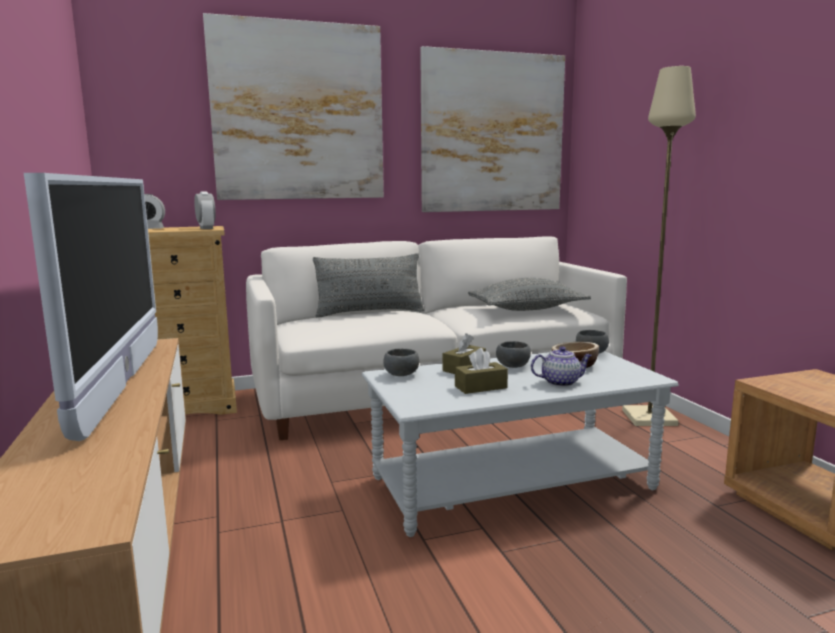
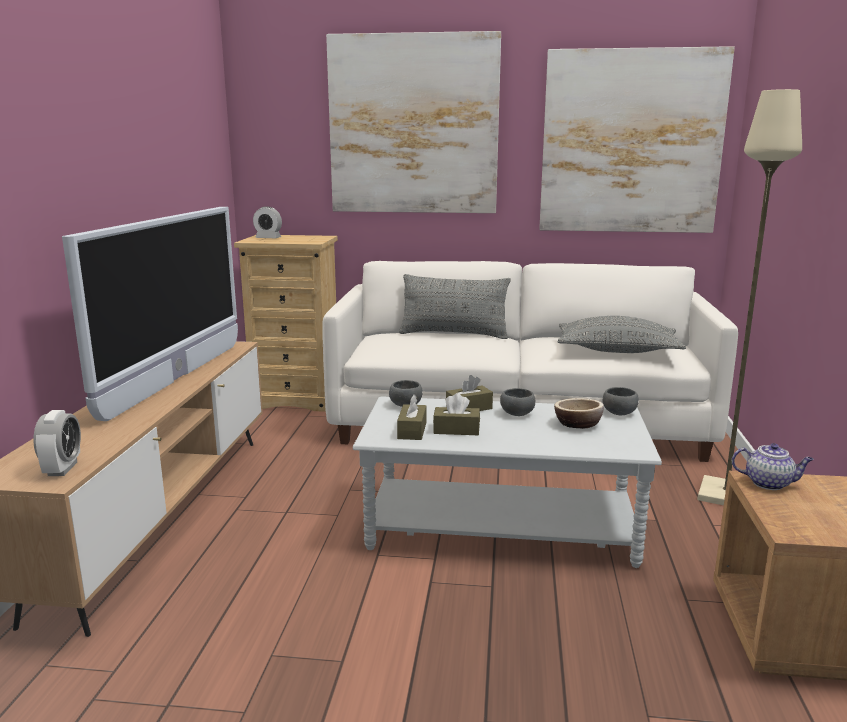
camera: 25 degrees right, 5 degrees up
(206, 228) = (312, 240): alarm clock -> alarm clock (62, 469)
(440, 395) = (412, 430): none -> brown tissue box
(561, 382) = (537, 439): teapot -> teapot (769, 483)

